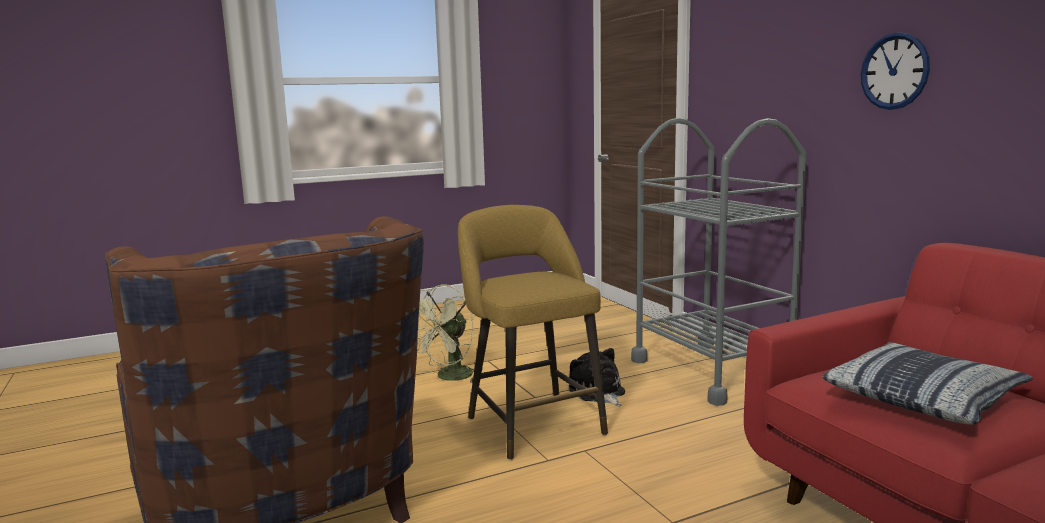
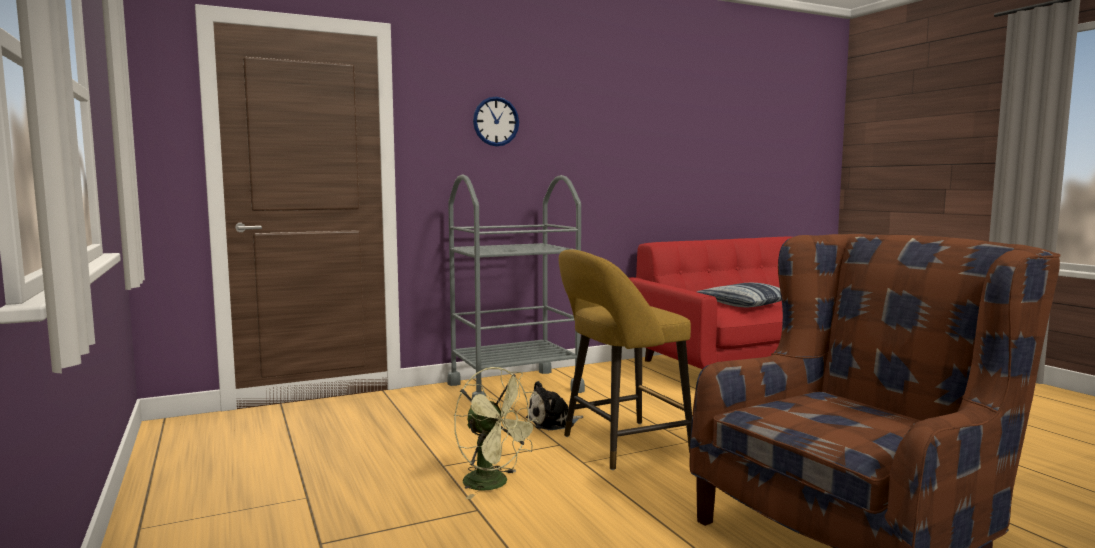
camera: 90 degrees left, 5 degrees down
(894, 71) = (592, 148): wall clock -> wall clock (496, 121)

